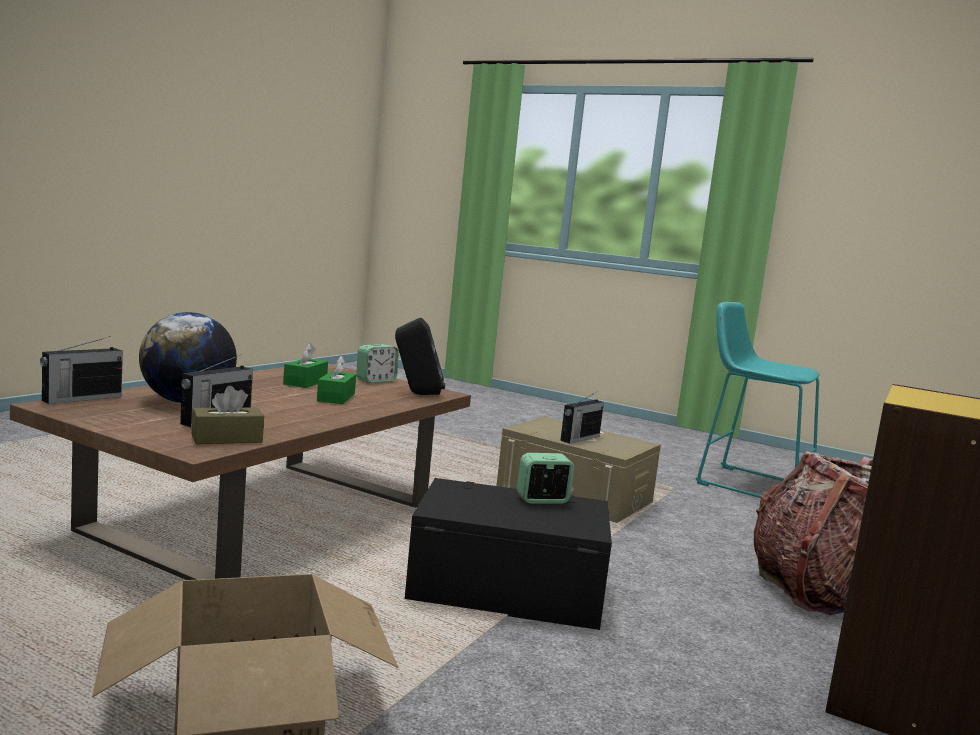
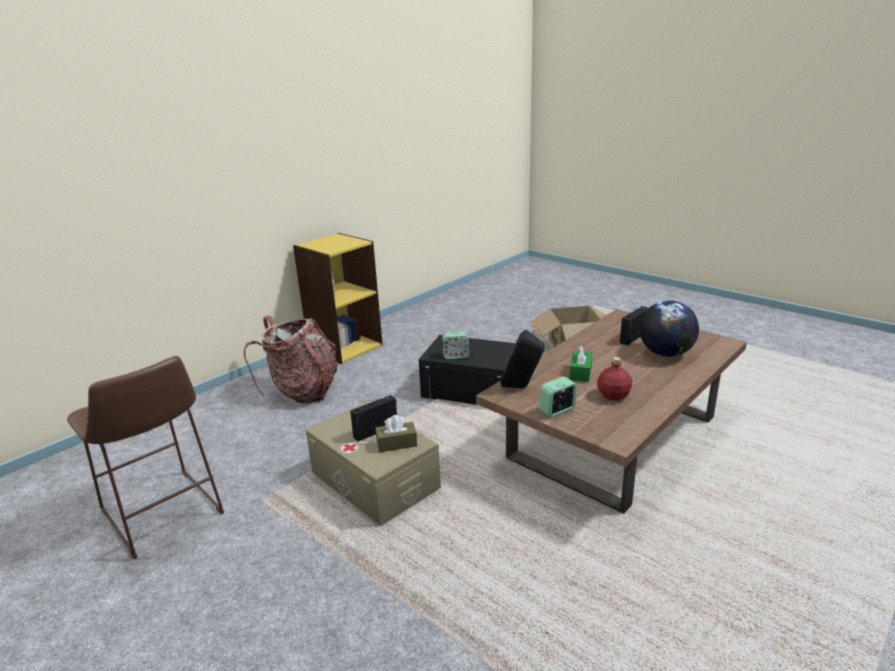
camera: 165 degrees left, 15 degrees up
(81, 398) = (723, 350): radio -> none
(227, 438) = (616, 323): brown tissue box -> brown tissue box (396, 443)
(305, 382) = (613, 396): green tissue box -> red bottle
(748, 484) = (164, 516): turquoise stool -> brown stool

